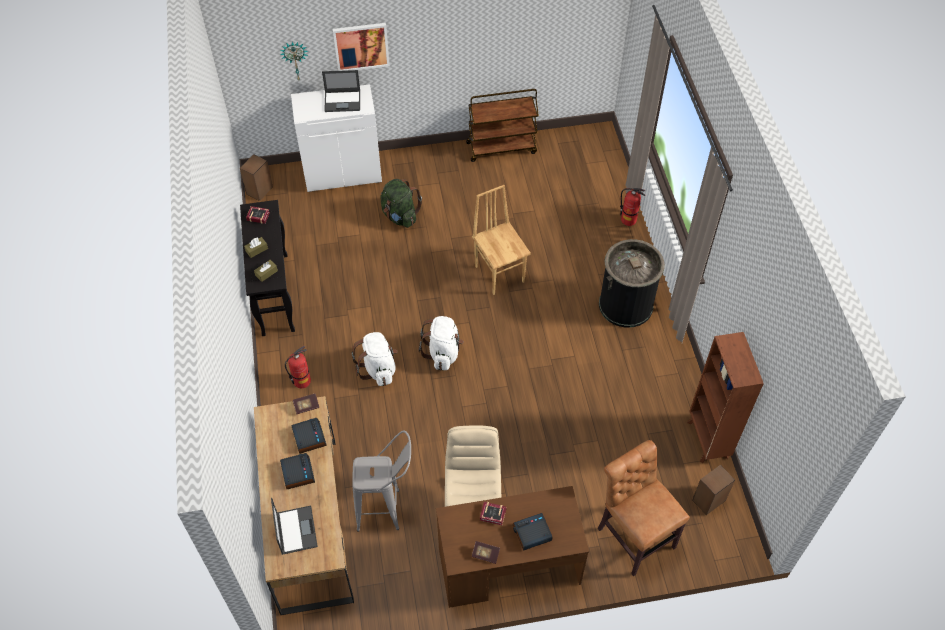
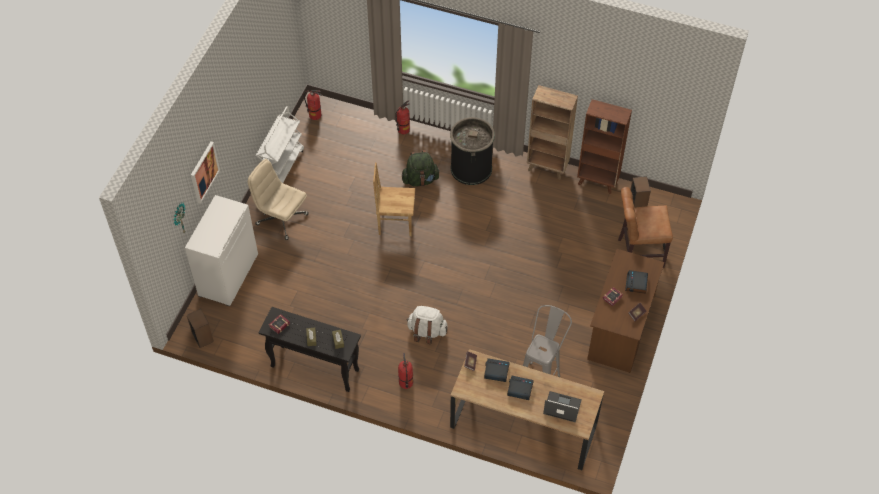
camera: 60 degrees left, 0 degrees up
(343, 101) = (219, 218): laptop -> none
(400, 216) = (299, 258): green backpack -> green backpack (420, 180)
(443, 353) = (439, 288): white backpack -> none
(472, 501) = (564, 325): beige office chair -> beige office chair (281, 219)
(502, 147) = (282, 166): brown cart -> white cart
(586, 141) = (315, 115): none -> fire extinguisher
(686, 378) = (547, 168): none -> brown bookcase

